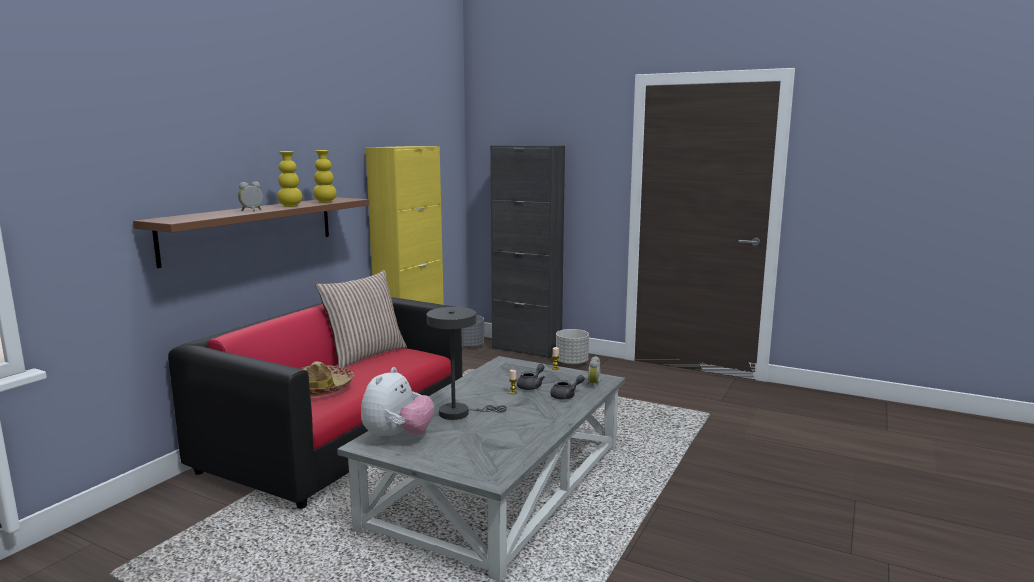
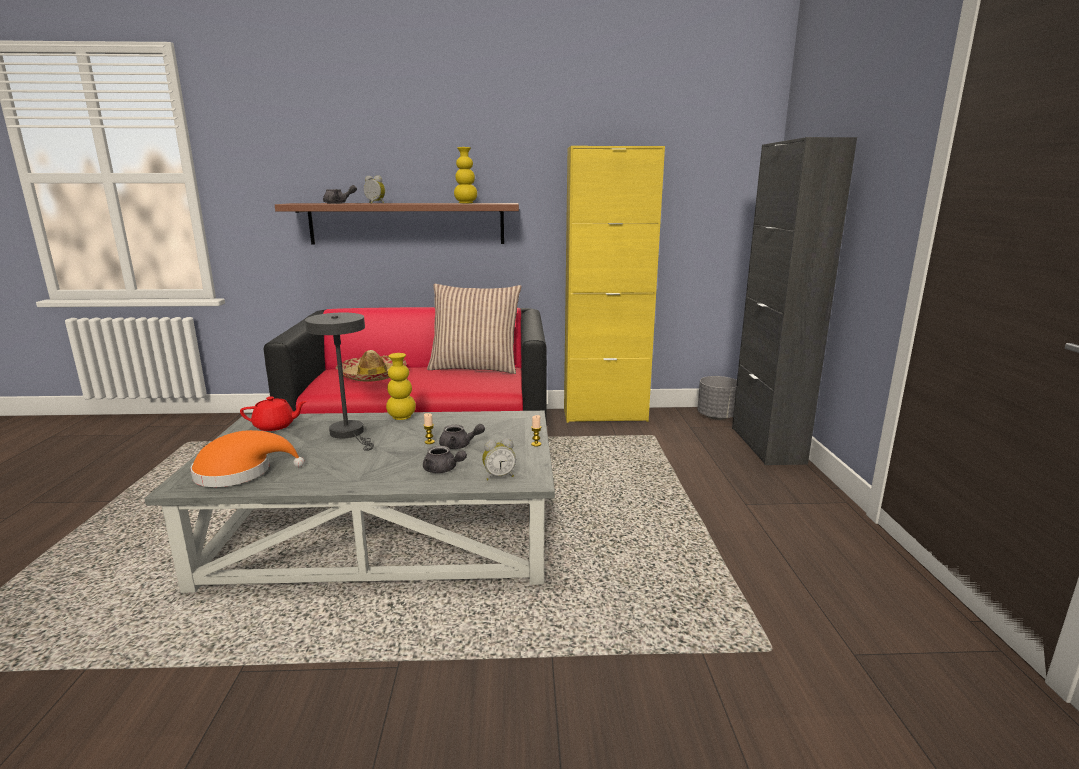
camera: 60 degrees right, 5 degrees up
(214, 214) = (338, 203): none -> grey teapot
(290, 206) = (419, 203): yellow vase -> yellow vase (401, 417)
(397, 437) = (275, 426): plush toy -> red teapot
(492, 456) = (240, 472): none -> orange hat
(572, 363) = (776, 482): grey planter -> none

